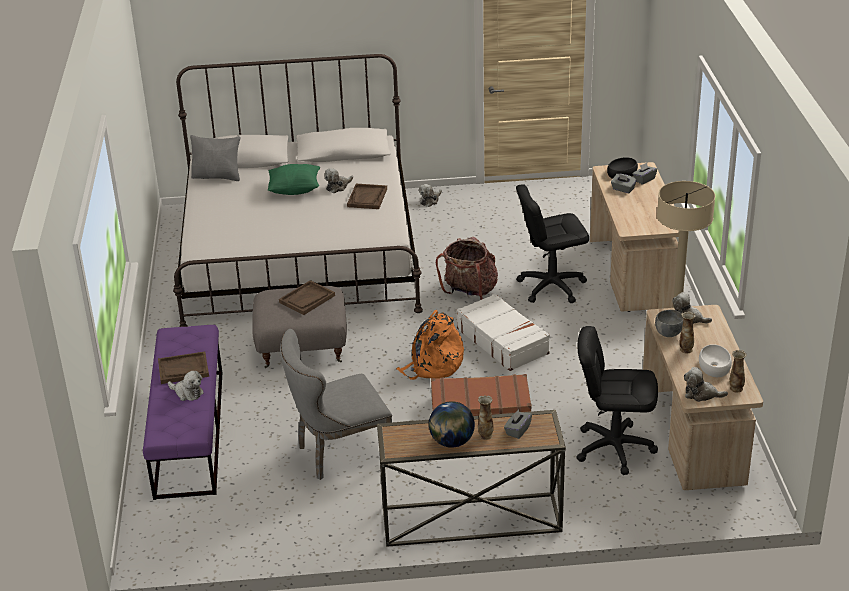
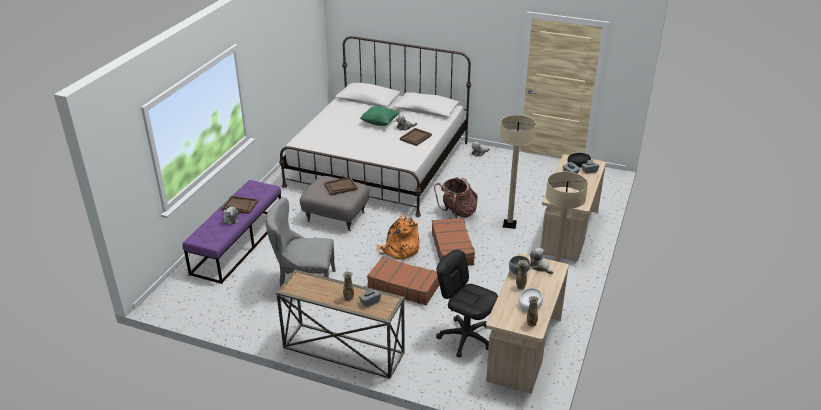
camera: 25 degrees right, 0 degrees up
(217, 176) = (345, 104): grey pillow -> none
(452, 442) = (325, 295): globe -> none
(503, 341) = (452, 248): white suitcase -> brown suitcase
(551, 286) = (509, 224): black office chair -> beige floor lamp
(701, 394) = (505, 319): plush toy -> none

